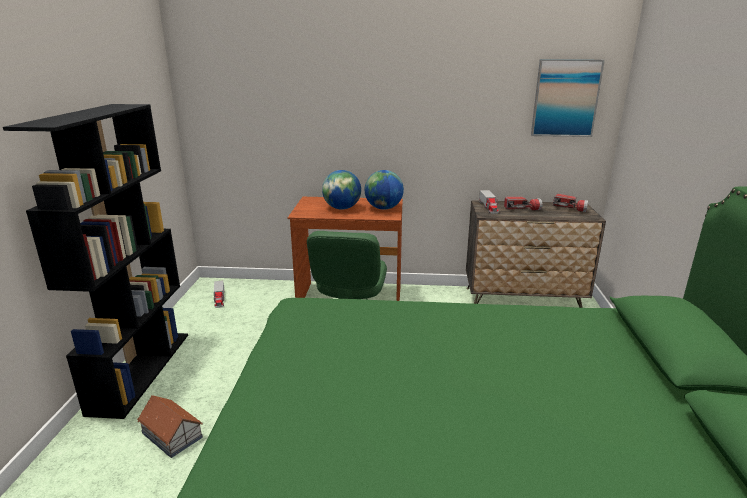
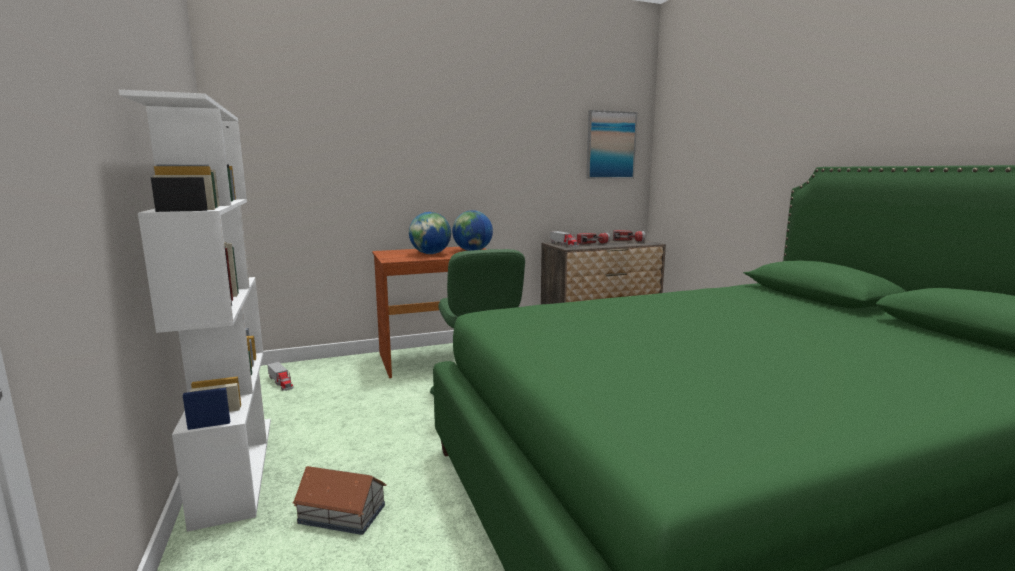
camera: 25 degrees left, 10 degrees down
(141, 370) = (235, 466): black bookcase -> white bookcase

